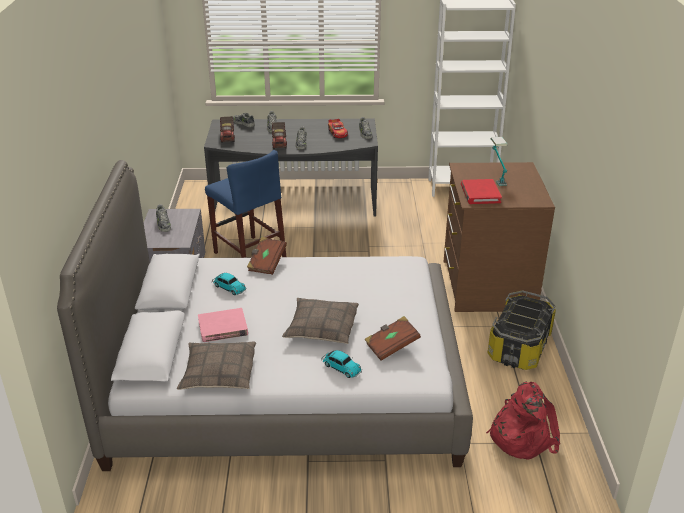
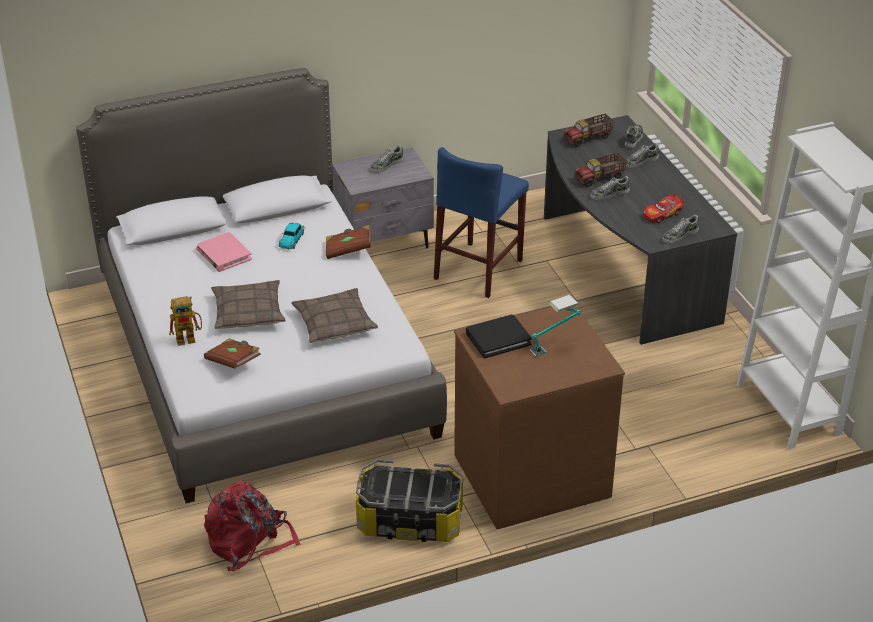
camera: 70 degrees right, 5 degrees up
(218, 373) = (156, 271): pillow -> pillow (334, 323)
(340, 367) = (189, 338): toy car -> toy robot
(480, 194) = (498, 338): red book -> black book

